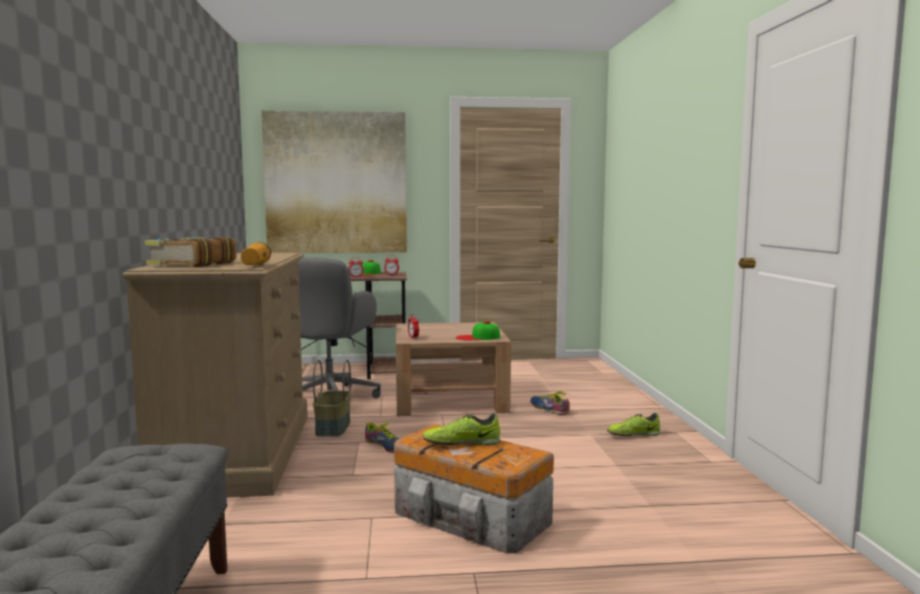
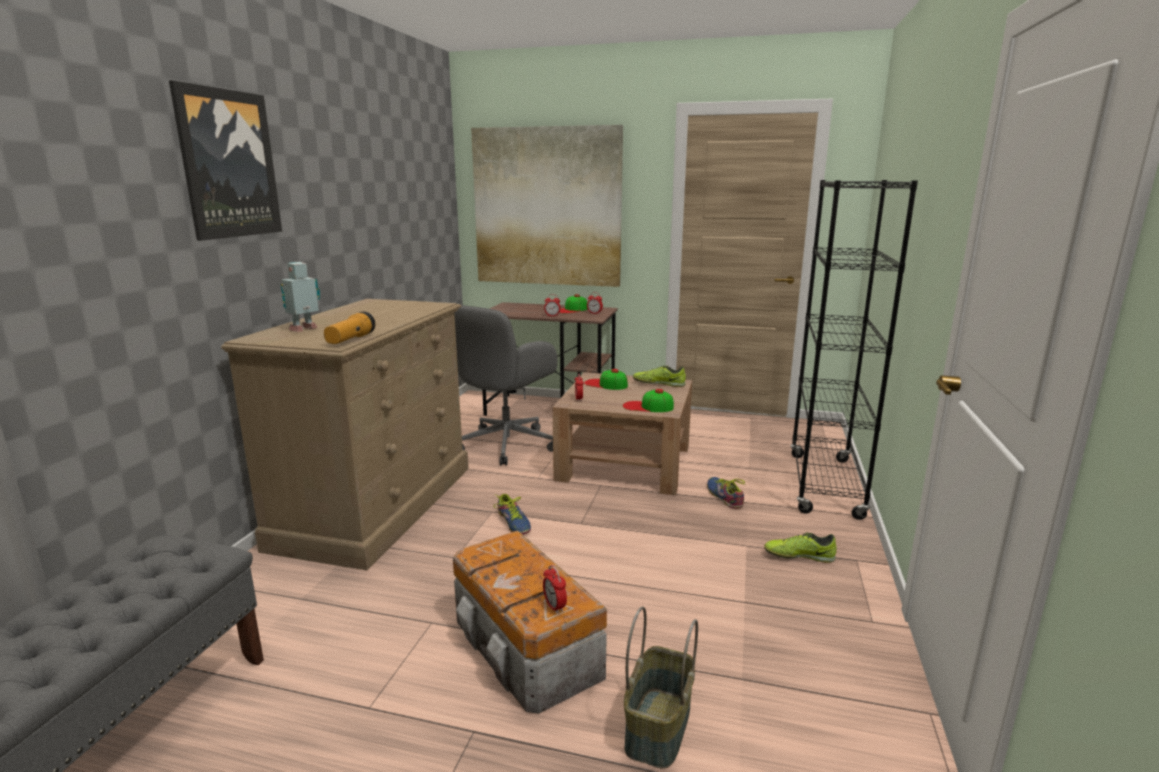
camera: 20 degrees right, 10 degrees up
(122, 103) = (228, 164): none -> picture
(191, 264) = (305, 329): book -> toy robot
(333, 428) = (482, 488): basket -> basket (659, 728)
(425, 328) = (605, 384): none -> cap
(461, 443) = (517, 570): shoe -> shoe (659, 384)
(515, 457) = (554, 606): none -> alarm clock
(618, 394) = (825, 485): none -> black bookcase

